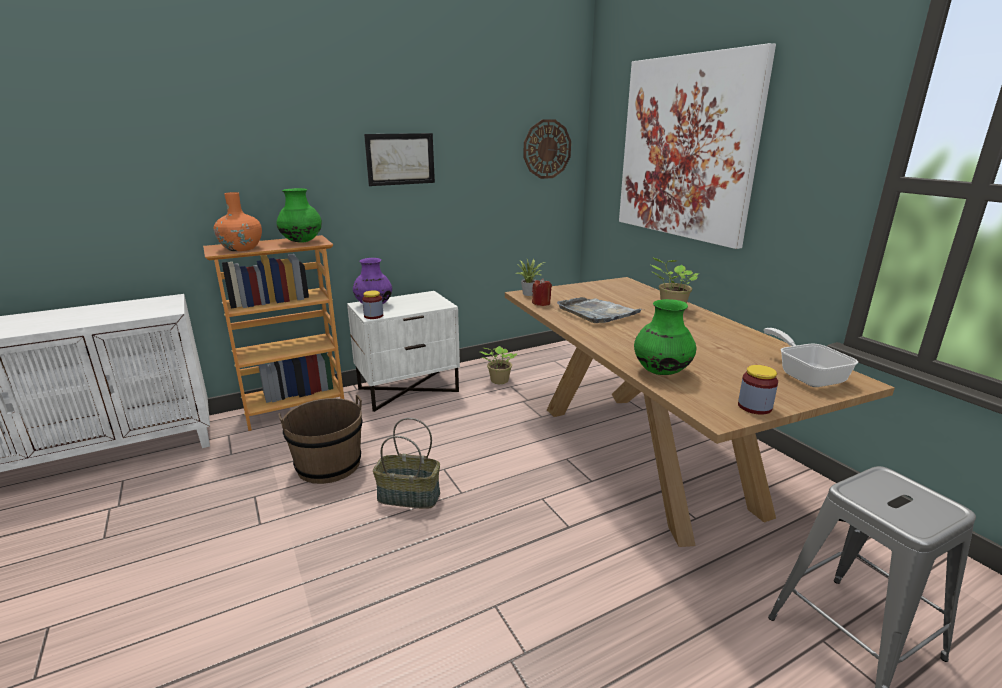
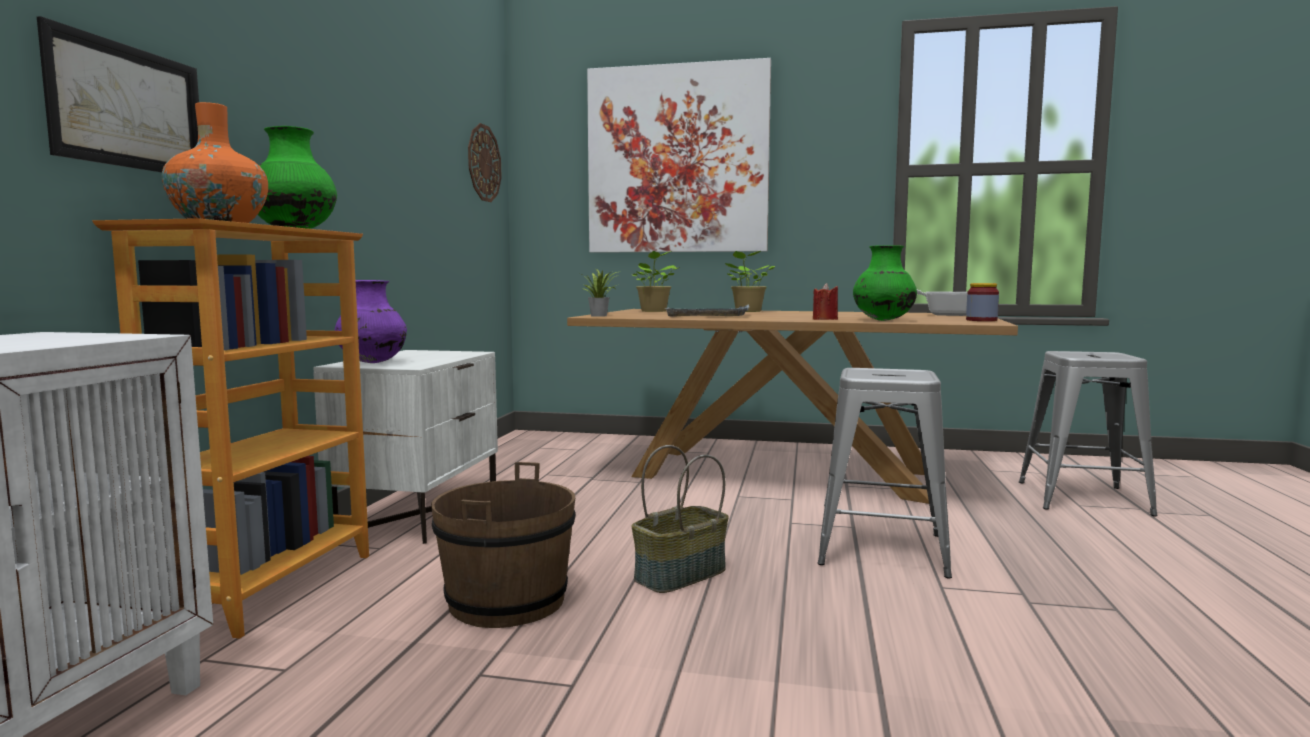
camera: 50 degrees left, 15 degrees down
(373, 316) = (414, 366): jar -> none
(400, 159) = (364, 131): picture -> picture (128, 107)
(498, 381) = (520, 475): potted plant -> potted plant (654, 311)
(539, 555) = (882, 549): none -> grey stool
(541, 303) = (639, 317): red candle -> red candle (825, 319)

